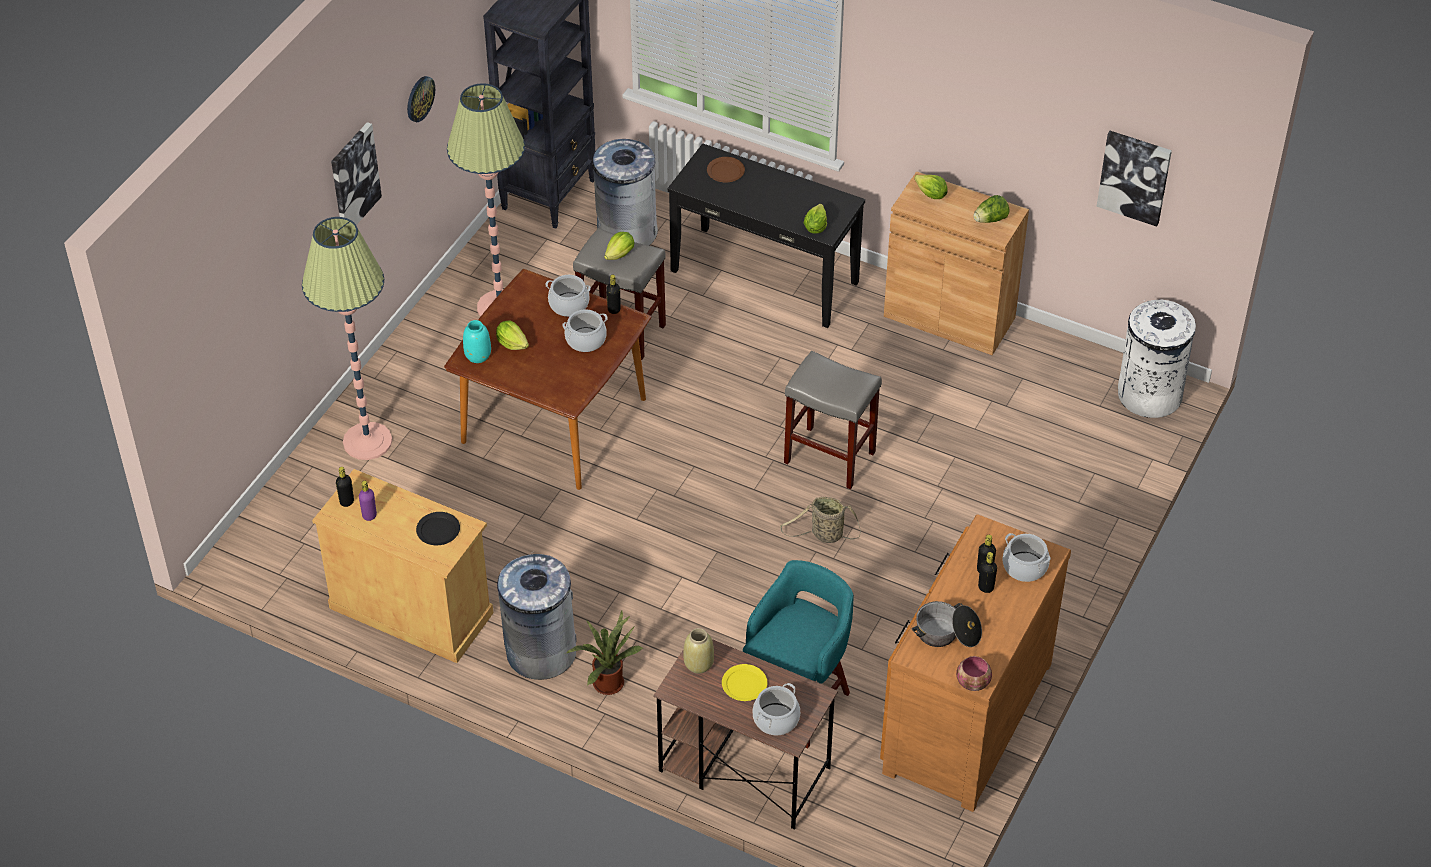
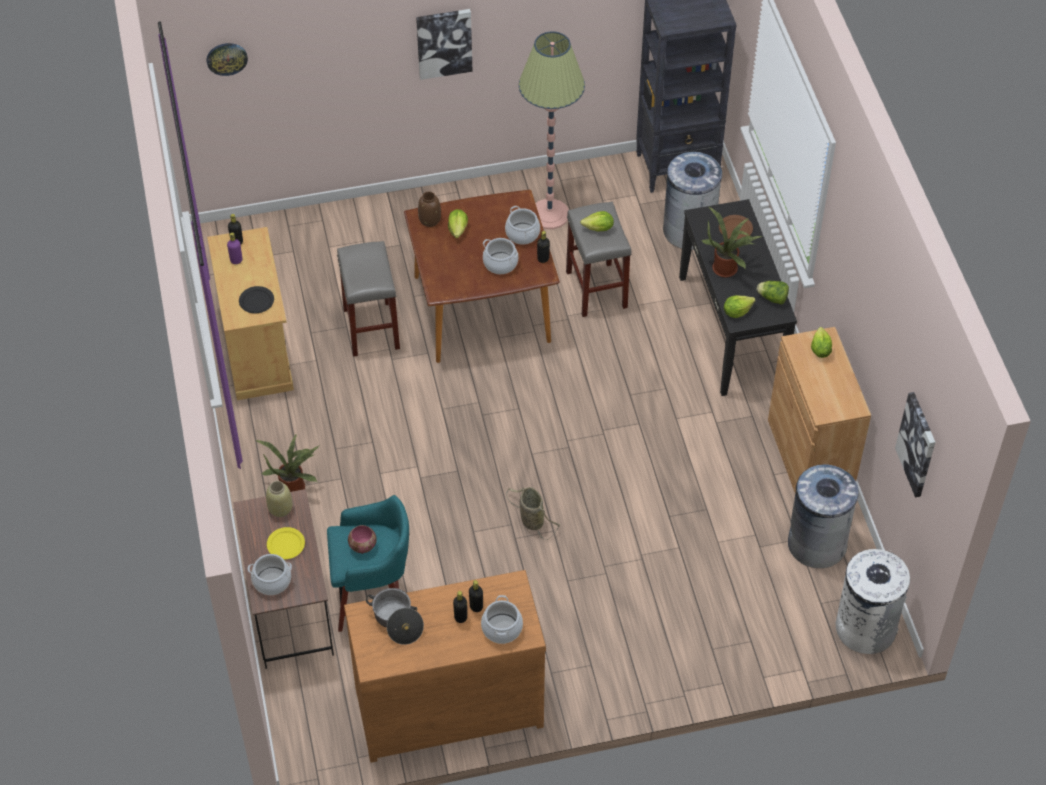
camera: 50 degrees right, 5 degrees up
(367, 441) = (369, 231): floor lamp -> none
(419, 98) = (545, 22): wall clock -> wall clock (226, 58)
(478, 355) = (430, 220): turquoise vase -> brown vase
(540, 652) = (285, 435): grey trash can -> grey trash can (816, 543)
(761, 203) = (727, 268): none -> potted plant
(828, 457) = (602, 475): grey stool -> grey stool (370, 328)
(973, 683) = (366, 664): bowl -> bowl (363, 546)
(990, 219) = (834, 399): lettuce -> lettuce (772, 298)

